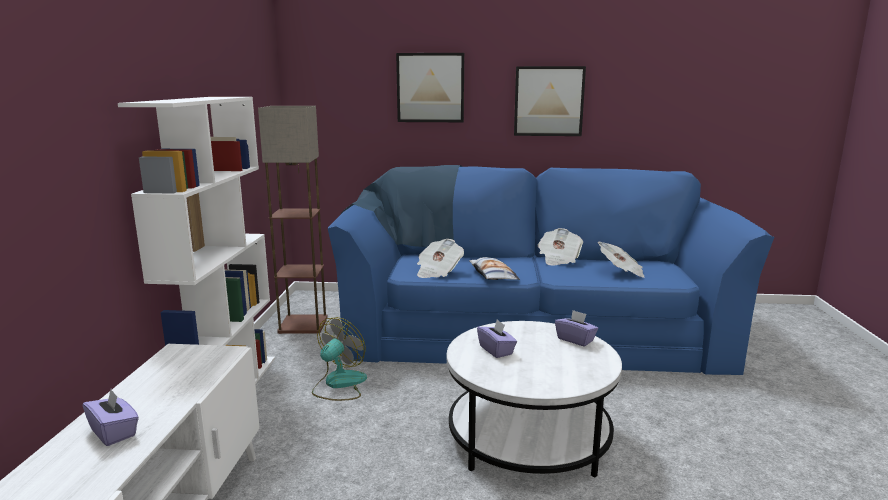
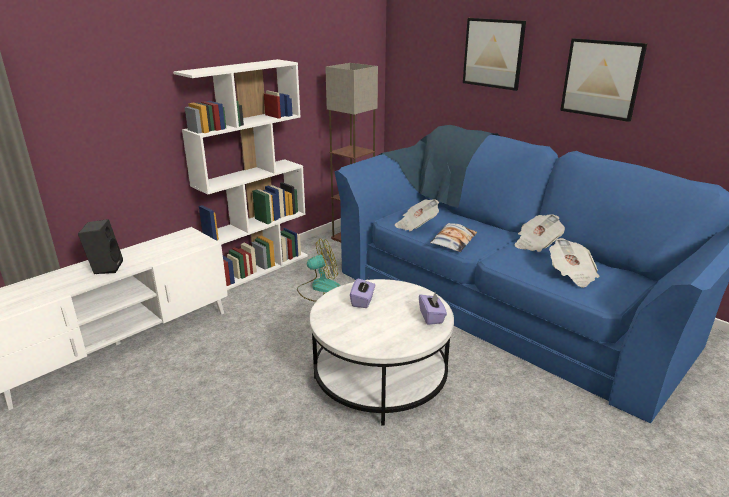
camera: 40 degrees right, 10 degrees up
(114, 432) = (105, 267): purple tissue box -> black speaker

